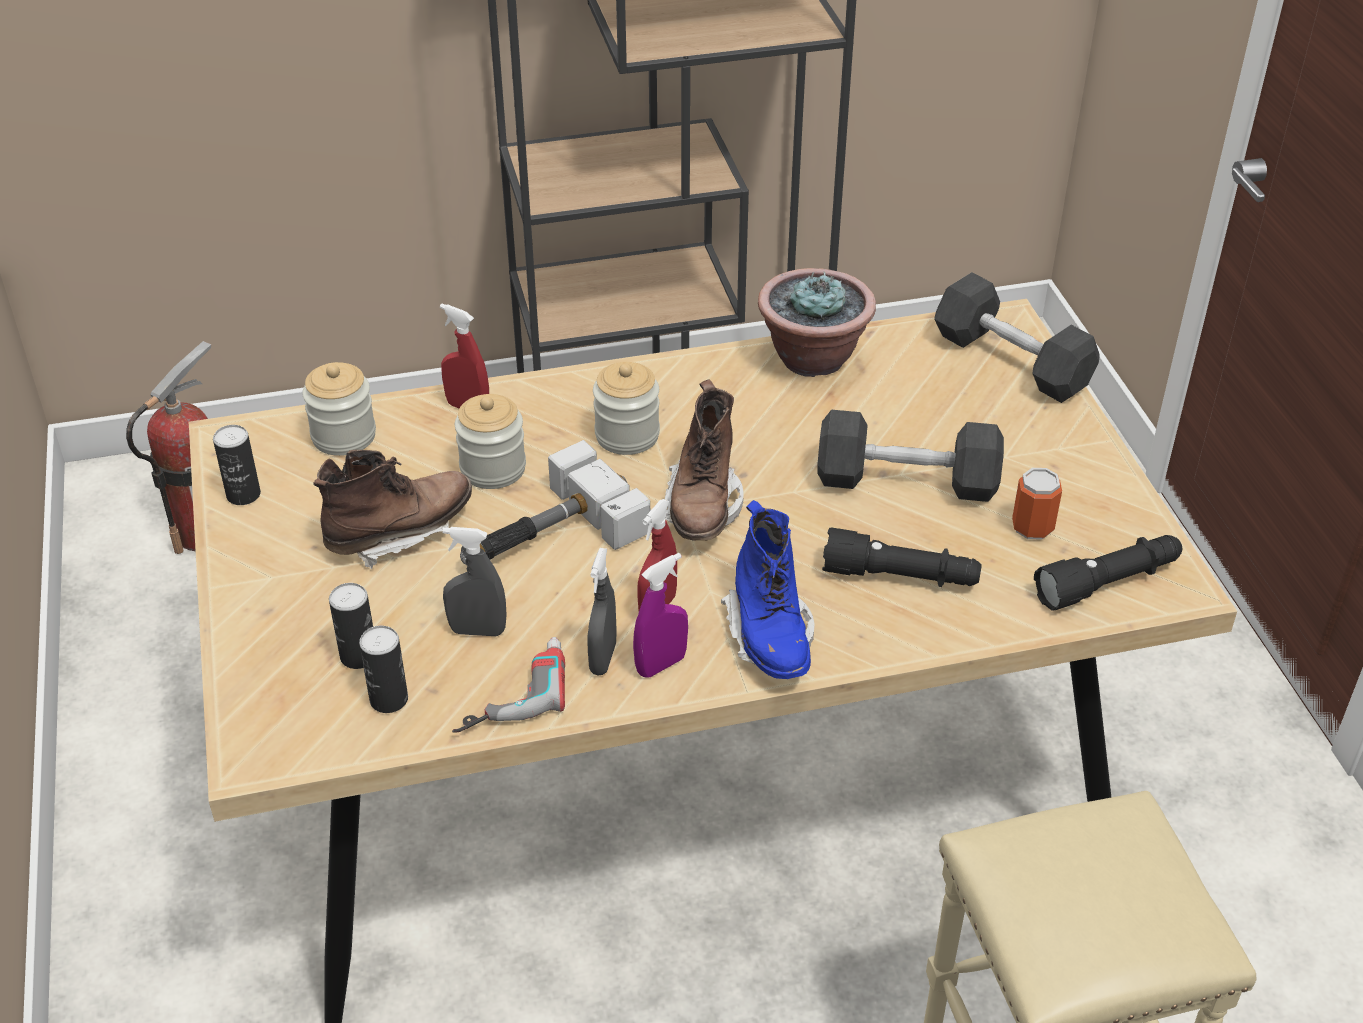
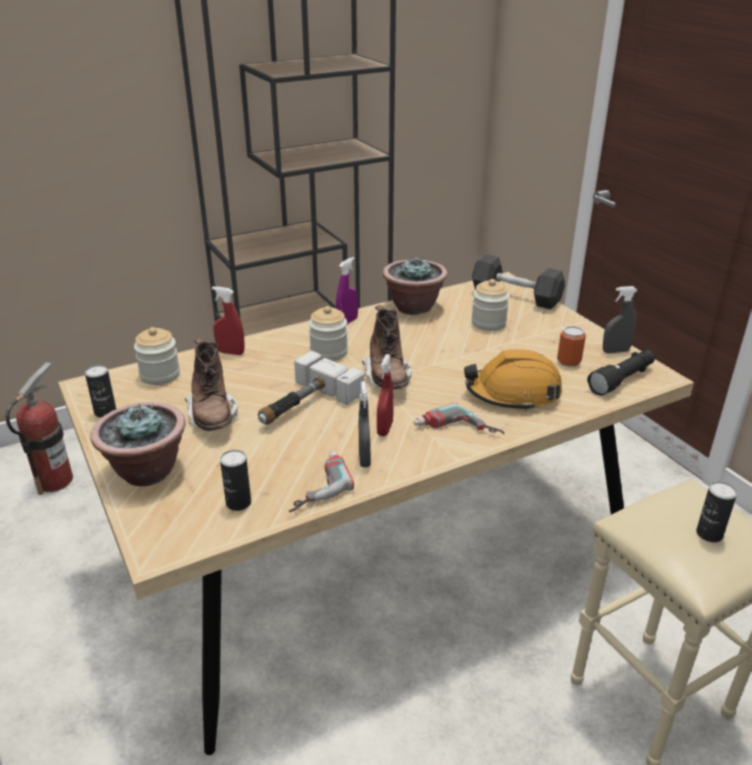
camera: 15 degrees left, 10 degrees down
(274, 616) = (146, 471): none -> potted plant
(358, 656) = (210, 483): can -> can (709, 534)
(400, 533) = (212, 416): brown boot -> brown boot turned 120 degrees clockwise
(477, 631) = (281, 457): grey spray bottle -> grey spray bottle (615, 351)
(493, 469) = (257, 378): jar -> jar (488, 323)
(661, 665) = (401, 456): purple spray bottle -> purple spray bottle (347, 322)
(770, 636) = (456, 432): blue boot -> power drill
(900, 577) = (513, 393): black flashlight -> orange hard hat
(906, 481) = (492, 351): grey dumbbell -> none

